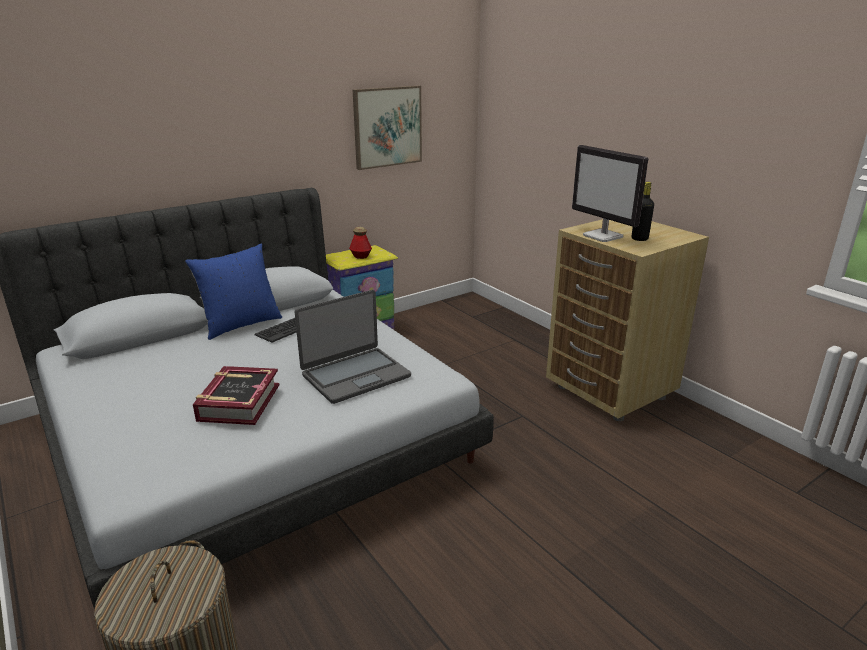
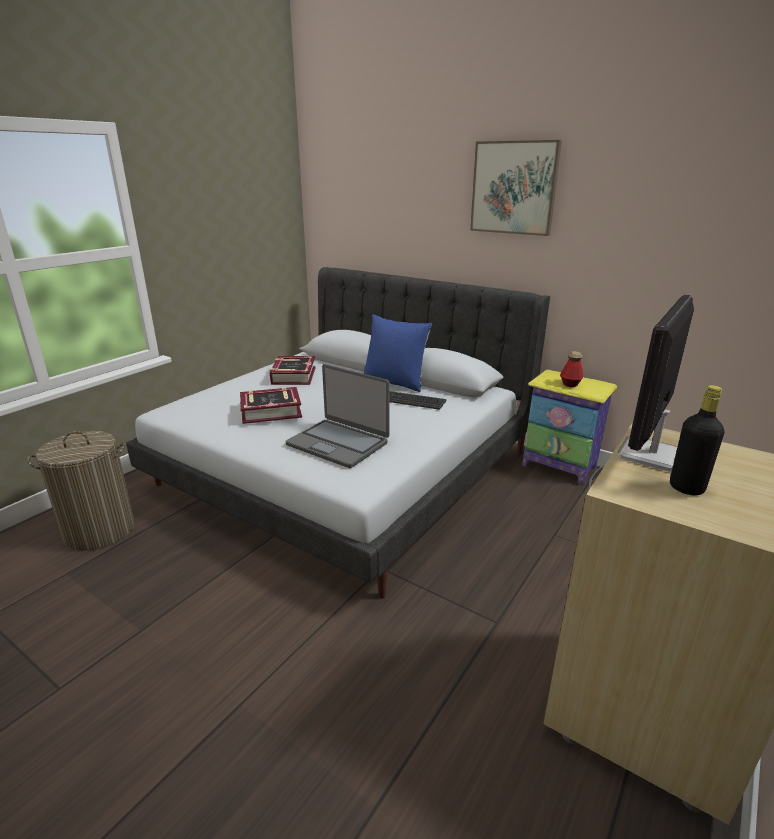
camera: 70 degrees right, 0 degrees up
(136, 378) = (293, 376): none -> book
(387, 127) = (672, 248): picture -> picture (514, 188)

